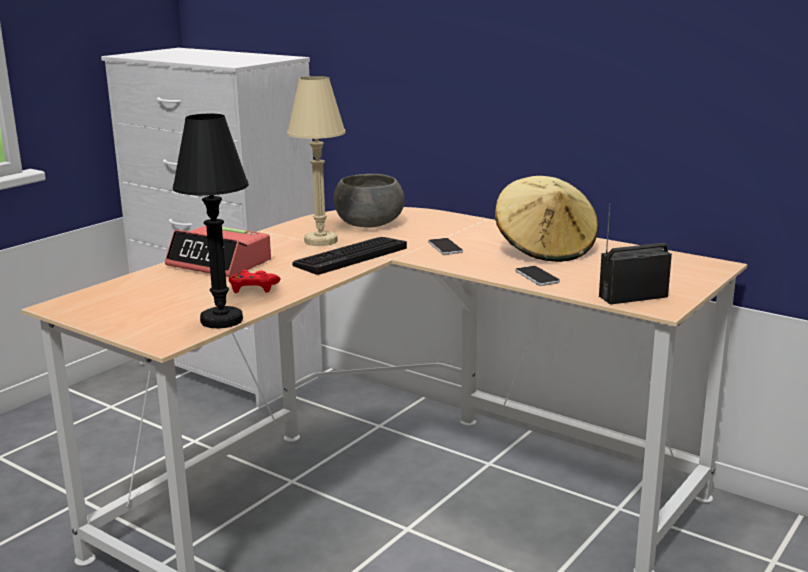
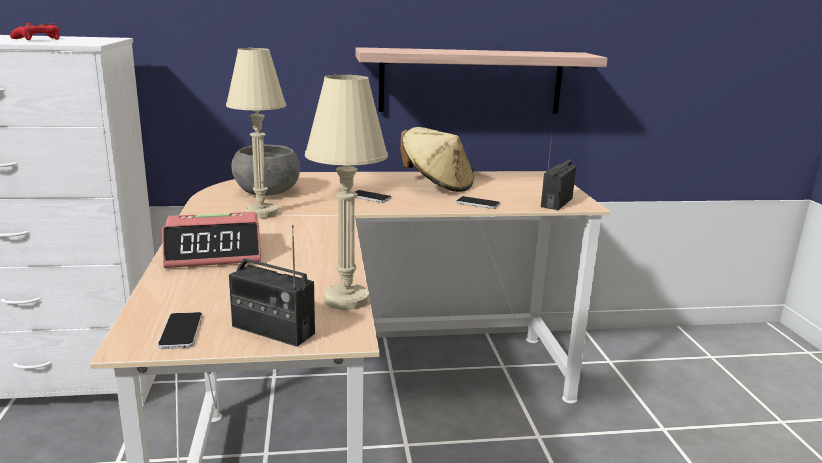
camera: 45 degrees left, 0 degrees up
(92, 307) = (181, 331): none -> phone
(136, 323) = (272, 330): none -> radio
(221, 320) = (346, 300): black table lamp -> beige table lamp
(253, 288) = (302, 265): red game controller -> red game controller (38, 39)
(350, 256) = (316, 219): keyboard -> none
(637, 126) = (471, 81): none -> shelf

